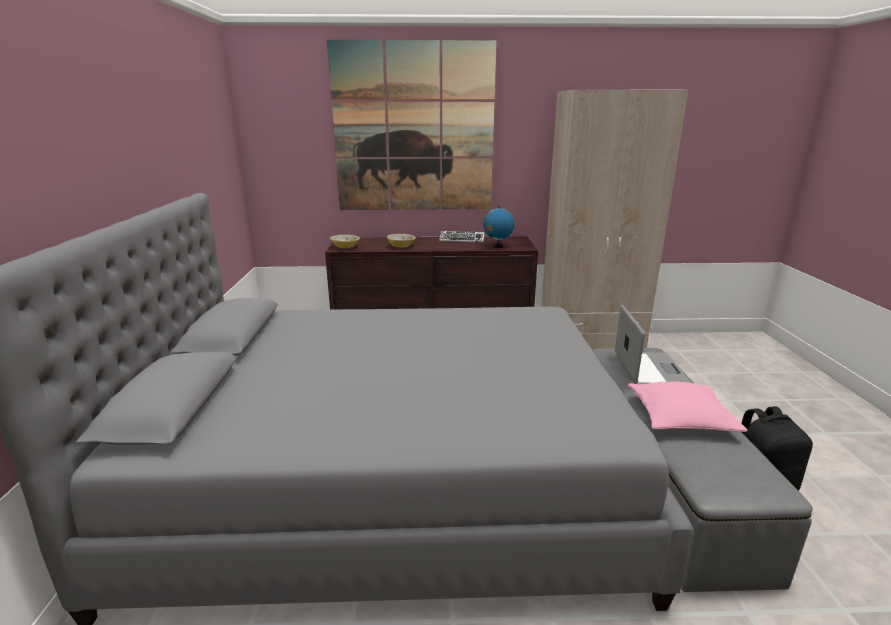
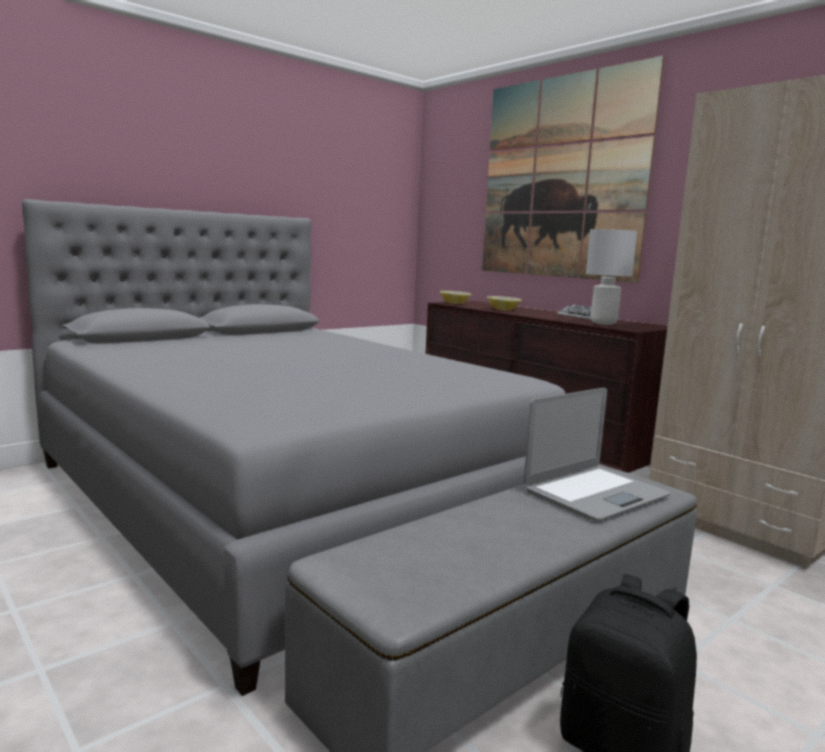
camera: 50 degrees right, 10 degrees down
(497, 246) = (603, 324): globe -> grey table lamp
(680, 417) = (495, 525): pink pillow -> none

